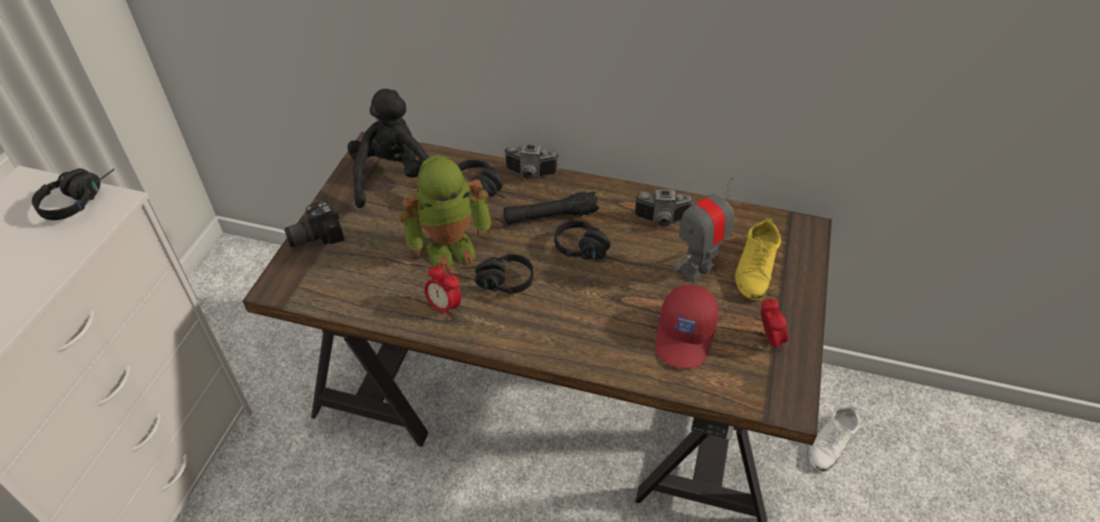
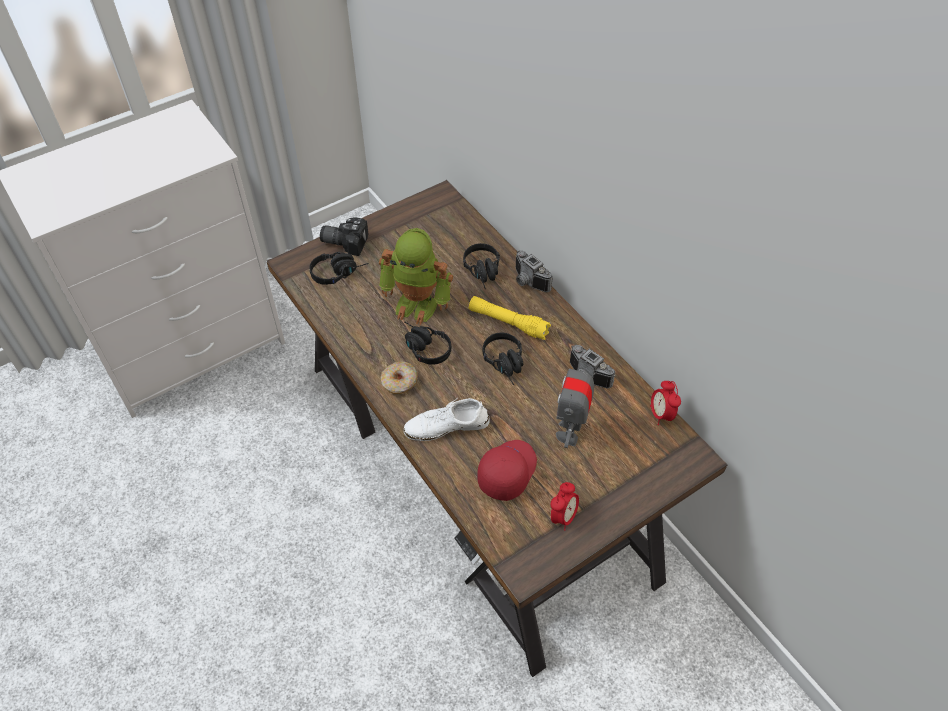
camera: 40 degrees right, 5 degrees up
(80, 199) = (200, 141): black headphones -> black headphones (339, 272)
(394, 180) = (431, 230): black plush toy -> none
(444, 306) = (374, 342): alarm clock -> alarm clock (661, 414)
(508, 325) = (399, 382): none -> donut
(550, 216) = (508, 323): black flashlight -> yellow flashlight
(685, 336) = (506, 471): red cap -> red cap turned 150 degrees clockwise
(698, 270) = (570, 431): toy robot -> toy robot turned 75 degrees counterclockwise
(755, 268) = (615, 460): yellow shoe -> none
(831, 443) = (656, 657): white shoe -> white shoe (446, 426)

